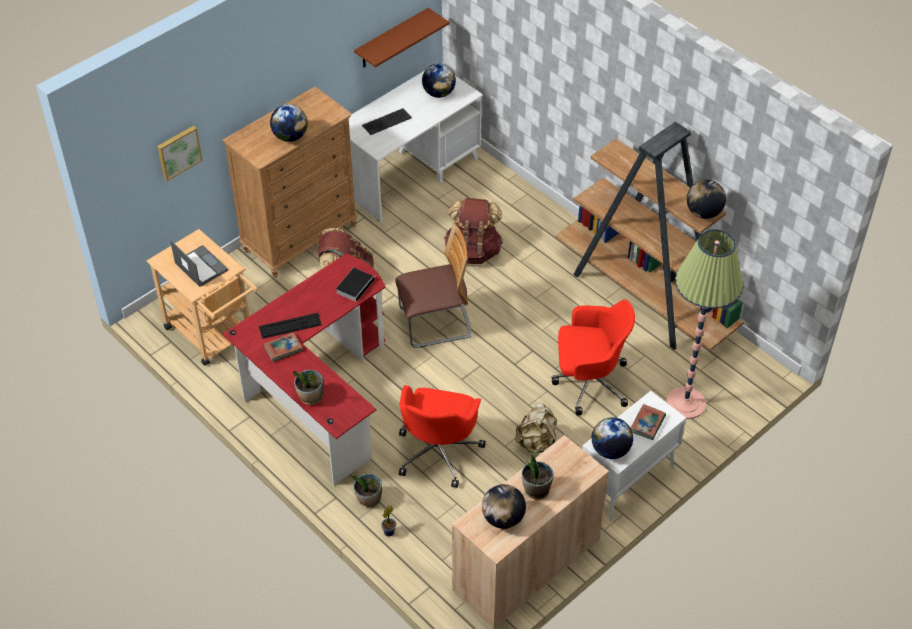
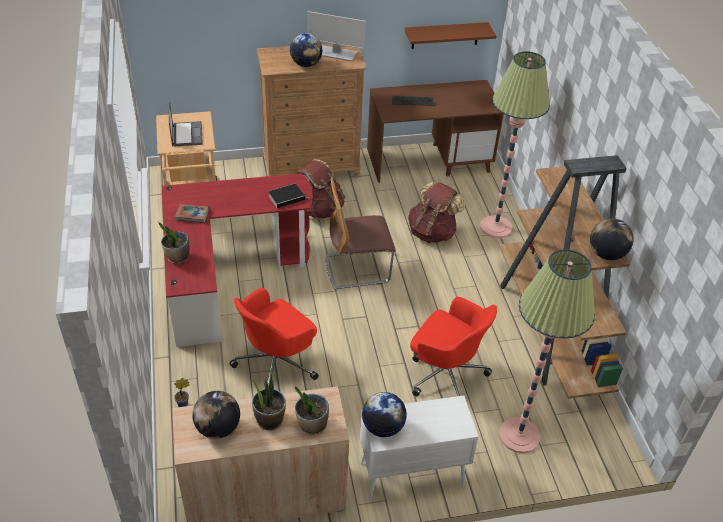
camera: 30 degrees right, 5 degrees down
(178, 152) = (214, 40): picture -> none
(290, 326) = (213, 202): keyboard -> none
(307, 110) = (335, 54): none -> monitor
(369, 499) = (191, 371): potted plant -> potted plant (312, 424)
(410, 172) = (429, 160): white desk -> brown desk
(435, 323) = (357, 269): chair -> chair turned 150 degrees clockwise
(438, 93) = (470, 98): globe -> none
(526, 216) = (496, 227): none -> floor lamp
(537, 443) = (360, 399): beige backpack -> none
(647, 424) = (436, 422): book -> none

